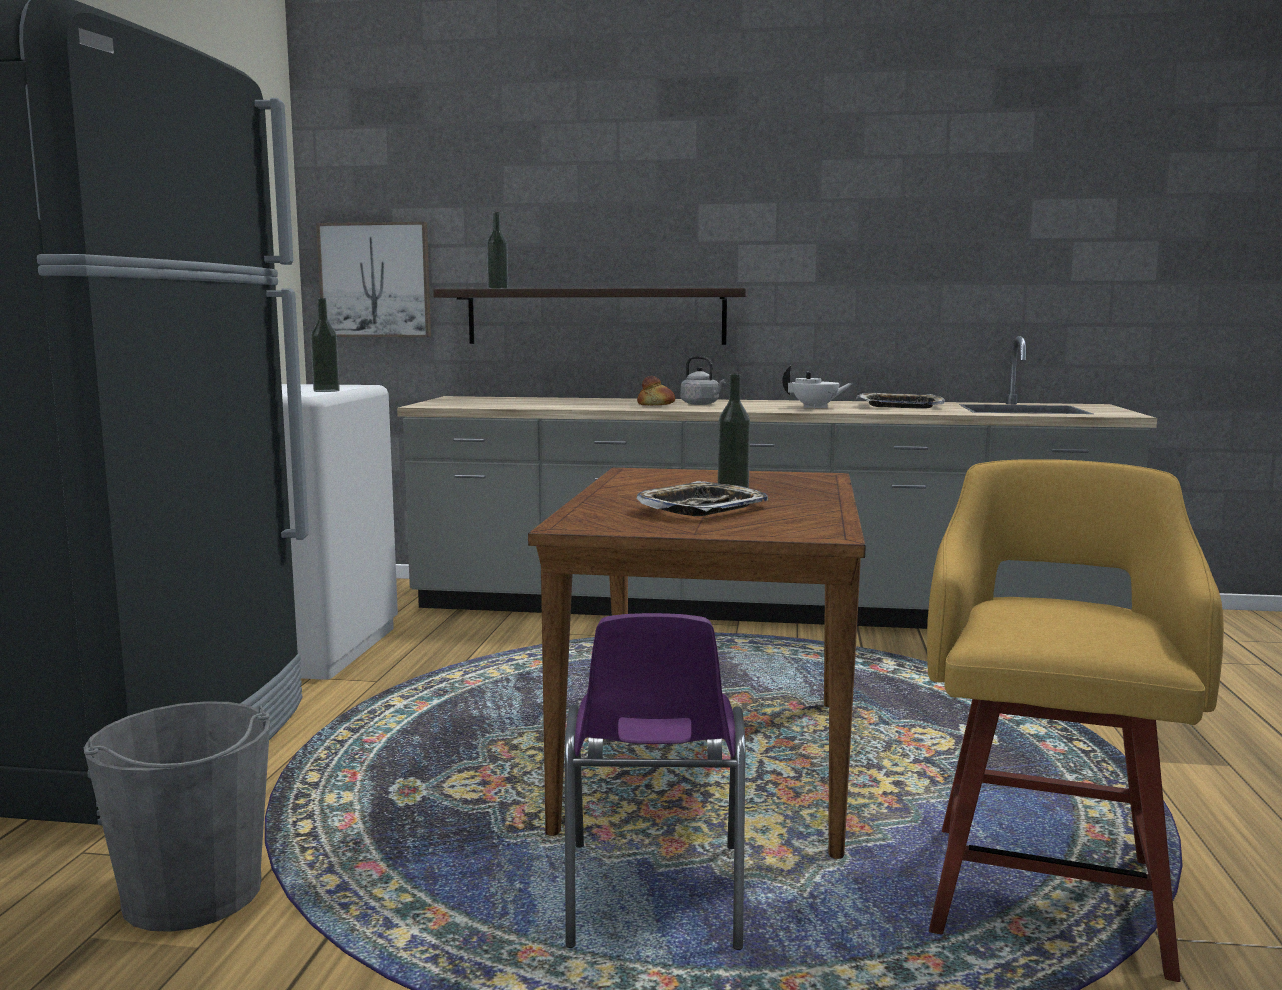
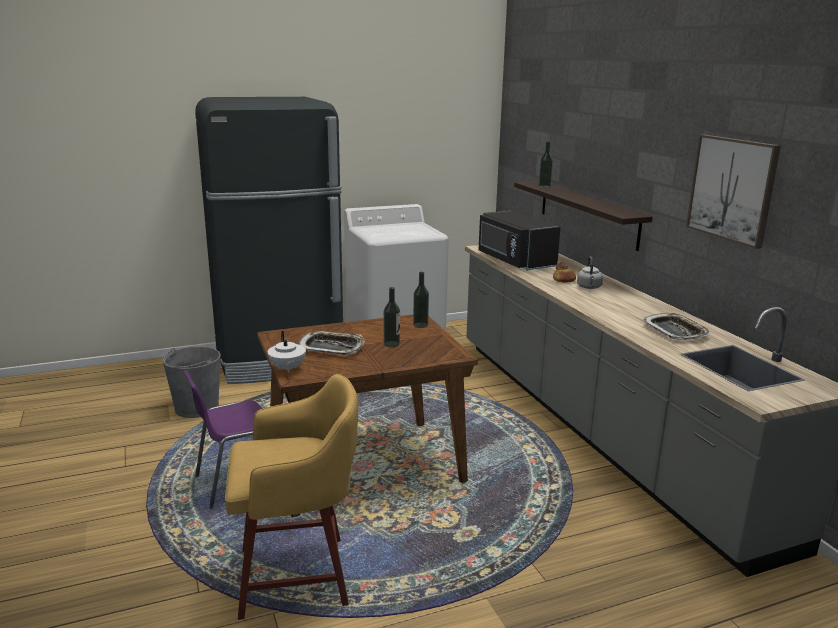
camera: 60 degrees right, 10 degrees up
(326, 391) = (399, 236): bottle -> bottle (420, 325)
(375, 280) = (517, 168): picture -> picture (732, 189)
(527, 405) = (514, 261): none -> black microwave
(815, 407) = (621, 313): white teapot -> white teapot (287, 369)

